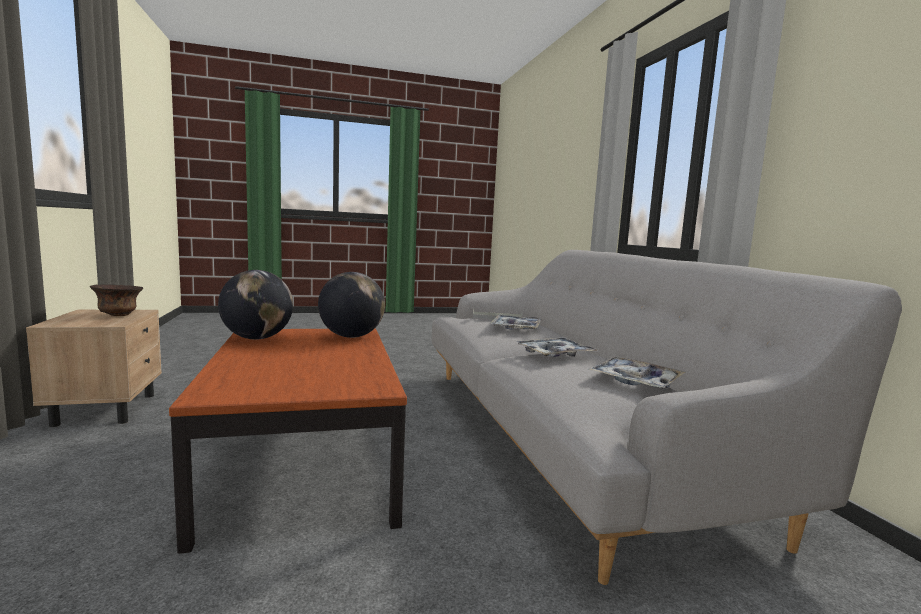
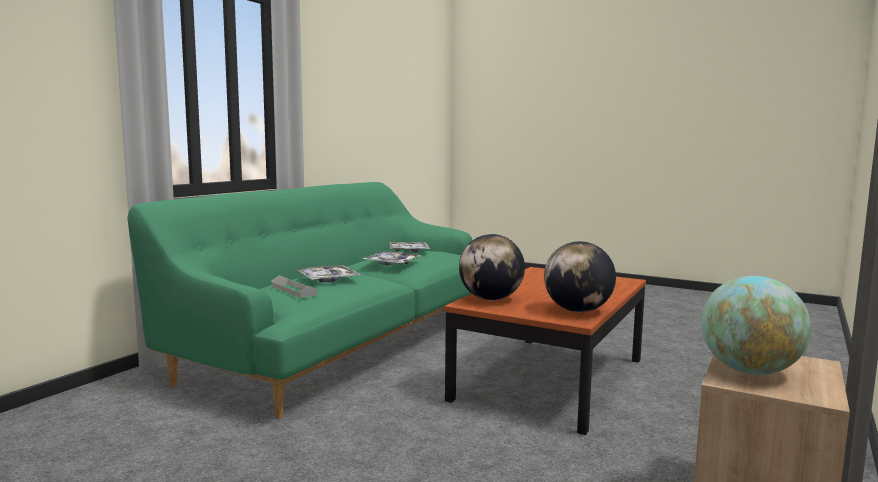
camera: 135 degrees left, 0 degrees up
(118, 315) = (750, 371): brown bowl -> globe
(568, 435) = (346, 342): grey sofa -> green sofa

